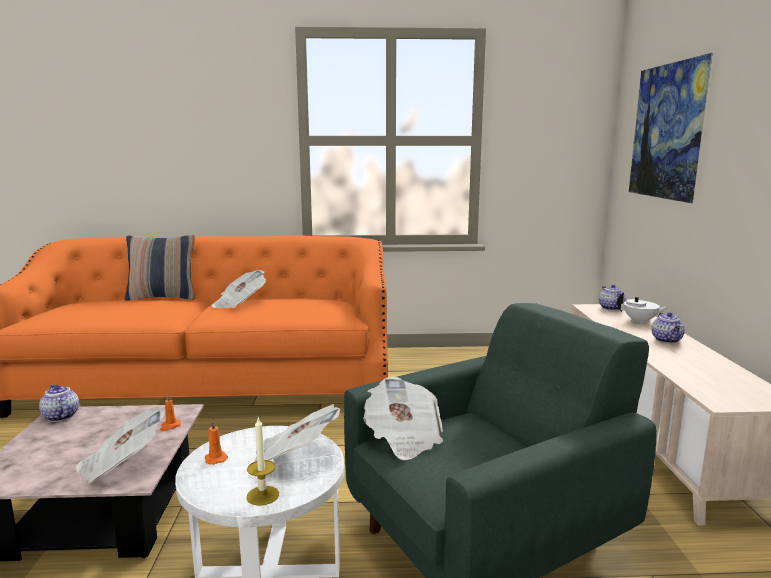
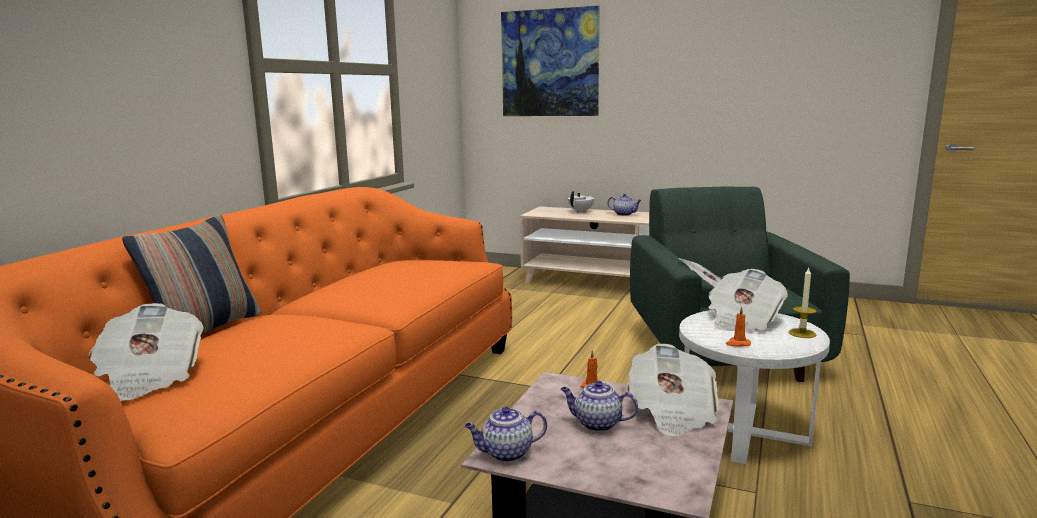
camera: 65 degrees left, 0 degrees up
(239, 304) = (352, 290): newspaper -> newspaper (150, 376)
(610, 308) = (543, 211): teapot -> teapot (597, 424)

